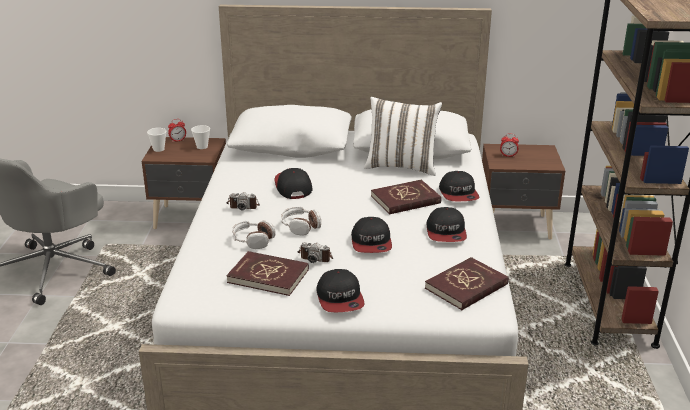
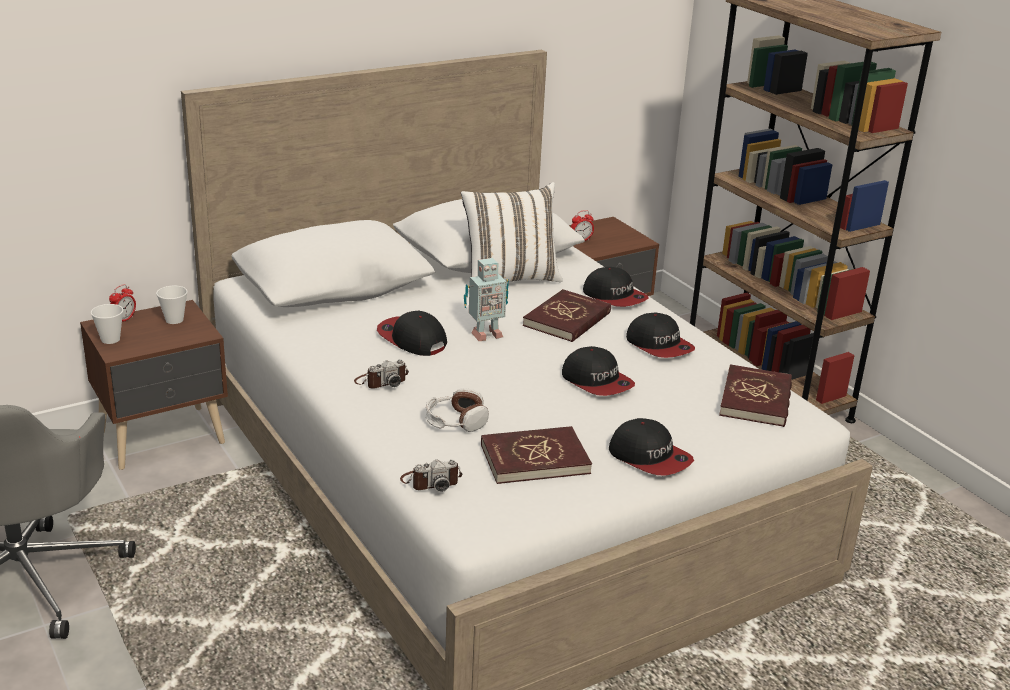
camera: 35 degrees left, 0 degrees up
(300, 226) = (490, 386): headphones -> none
(316, 256) = (557, 417): camera -> camera (431, 481)
(340, 195) = (485, 335): none -> toy robot

